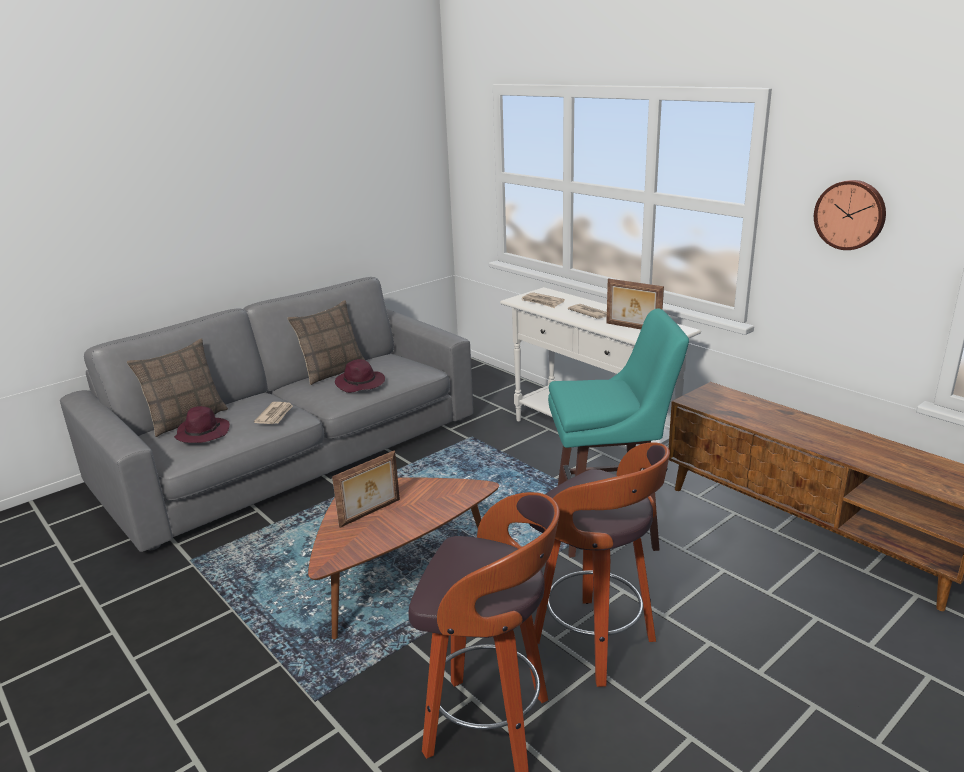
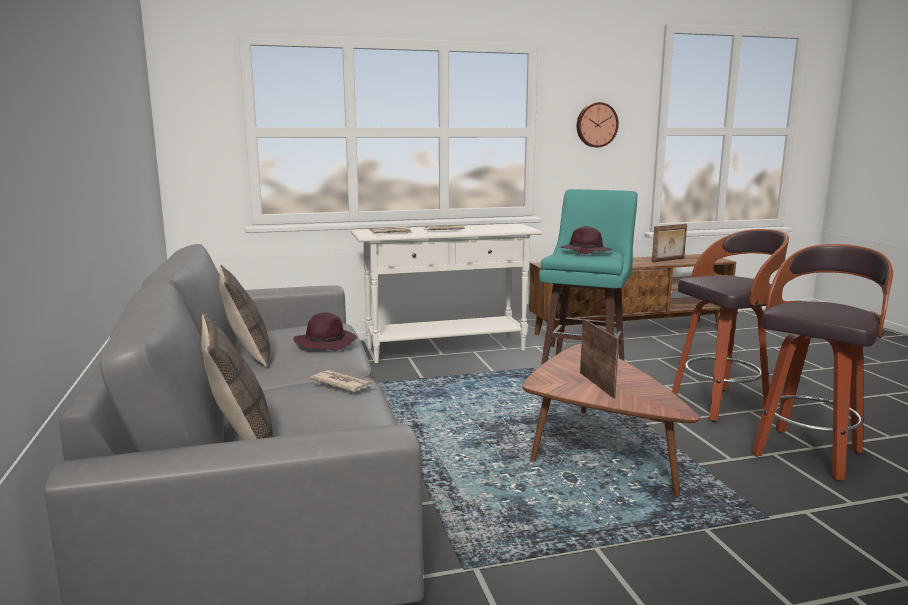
camera: 65 degrees left, 10 degrees down
(202, 433) = (331, 423): purple hat -> purple hat (584, 252)
(632, 328) = (494, 229): picture frame -> picture frame (668, 260)

